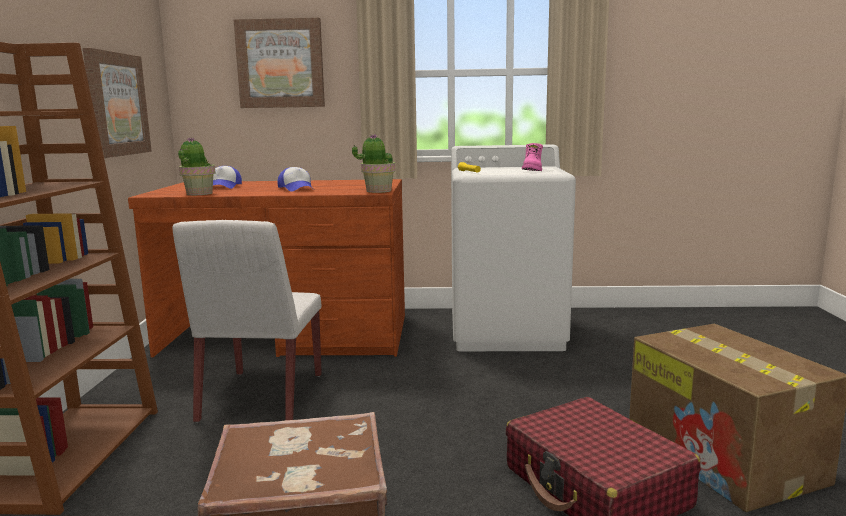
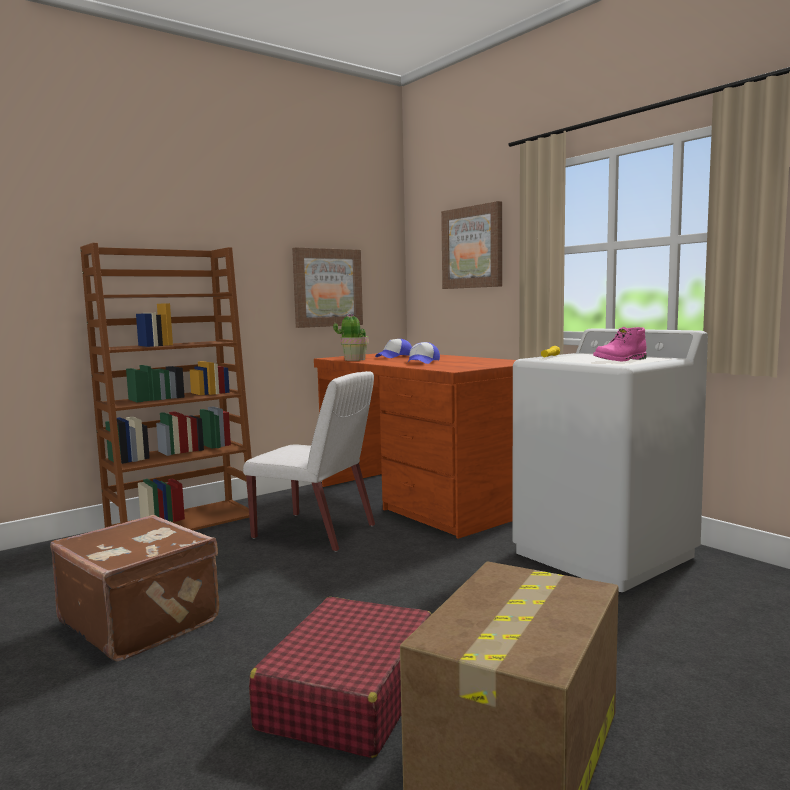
camera: 50 degrees right, 5 degrees down
(261, 398) = (316, 532): white chair -> white chair turned 120 degrees counterclockwise
(378, 191) = (459, 369): potted plant -> none

